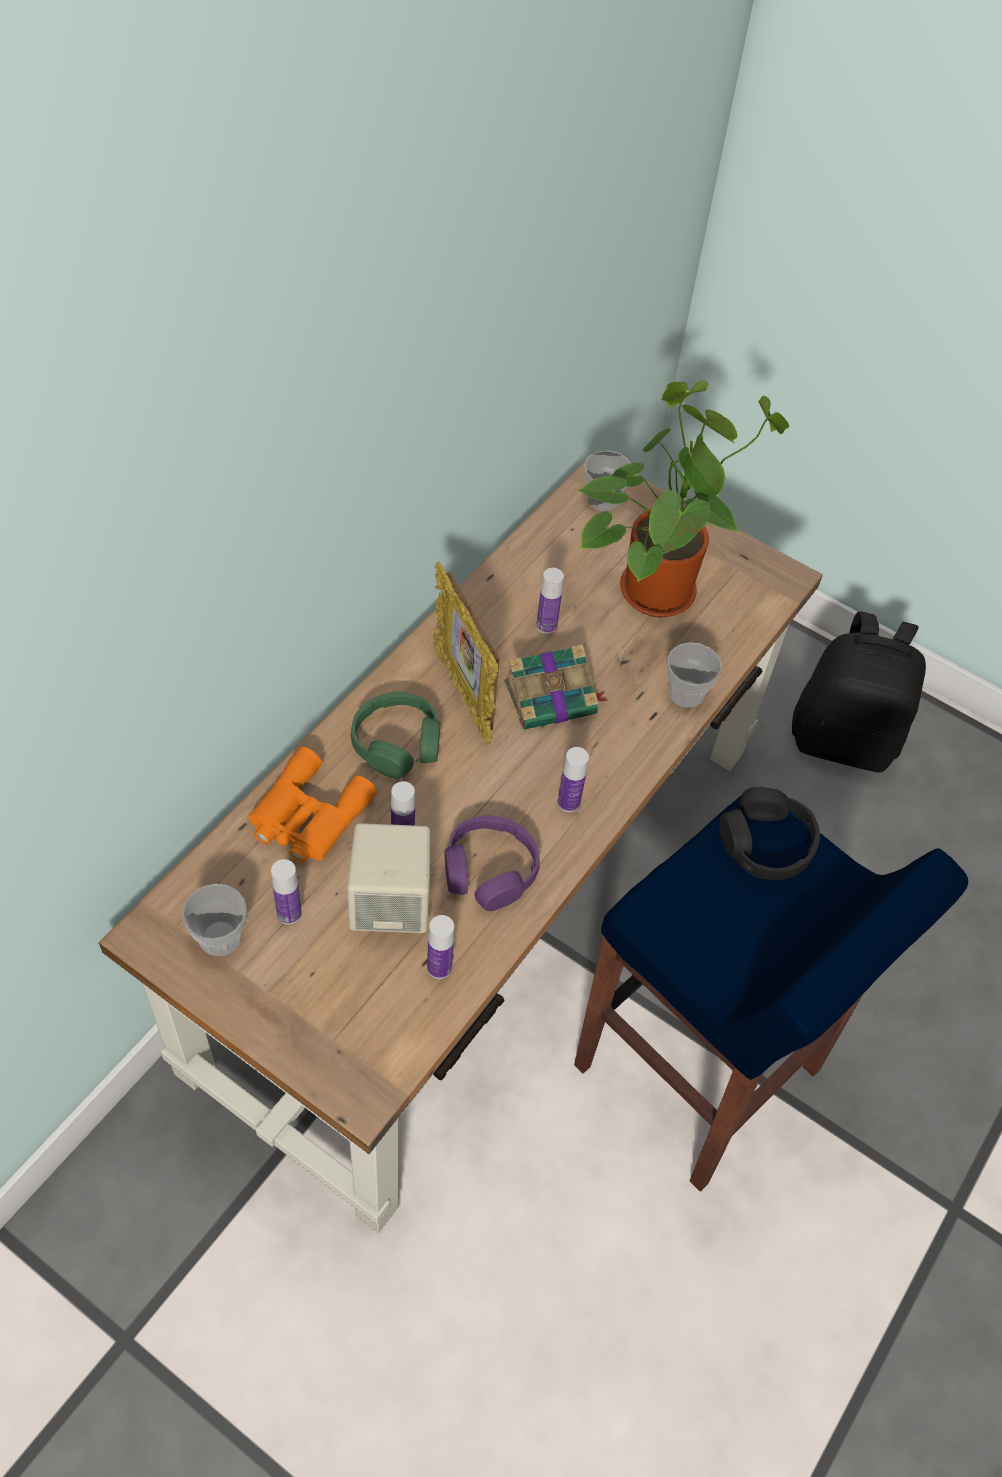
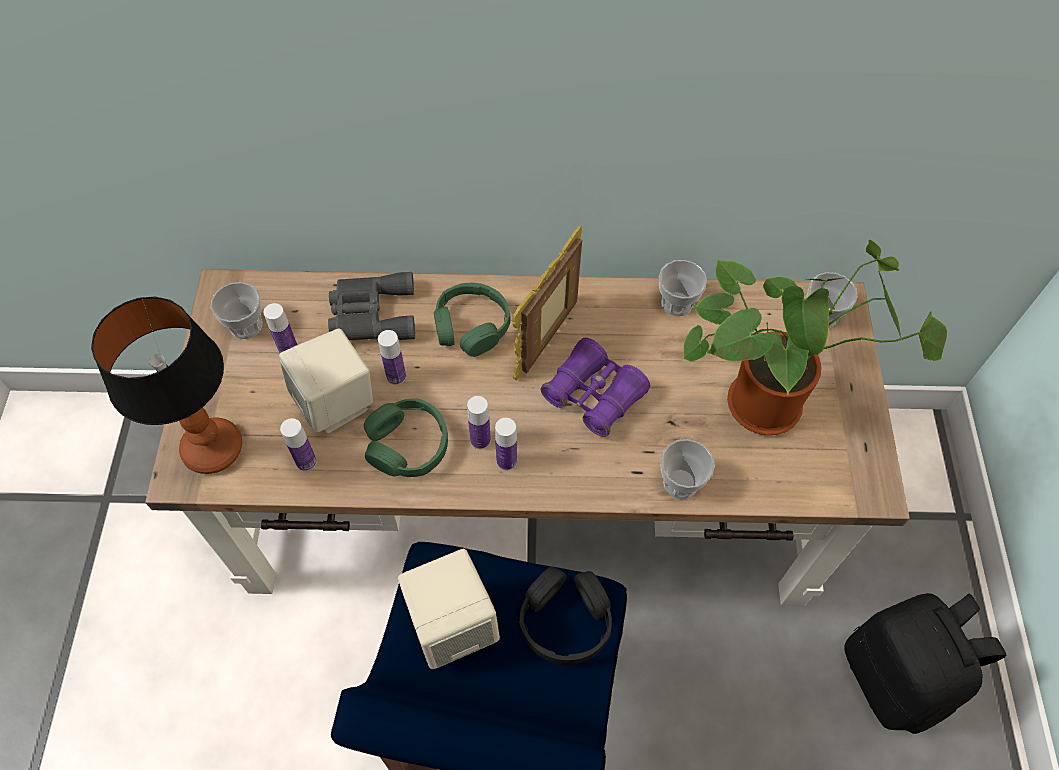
camera: 60 degrees right, 5 degrees up
(307, 817) = (371, 314): orange binoculars -> grey binoculars
(356, 1047) = (213, 450): none -> table lamp
(489, 870) = (407, 445): purple headphones -> green headphones
(507, 580) = (677, 303): none -> cup
(546, 625) = (658, 352): bottle -> bottle (480, 440)
(552, 698) = (593, 395): book -> purple binoculars
(713, 928) = (452, 623): none -> beige speaker

